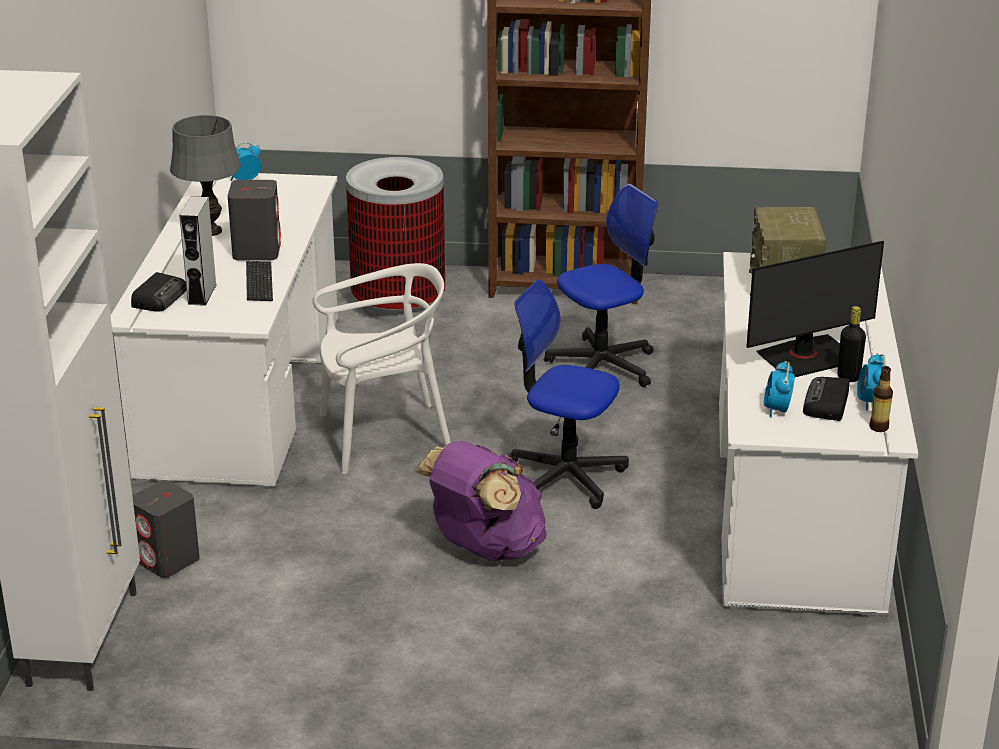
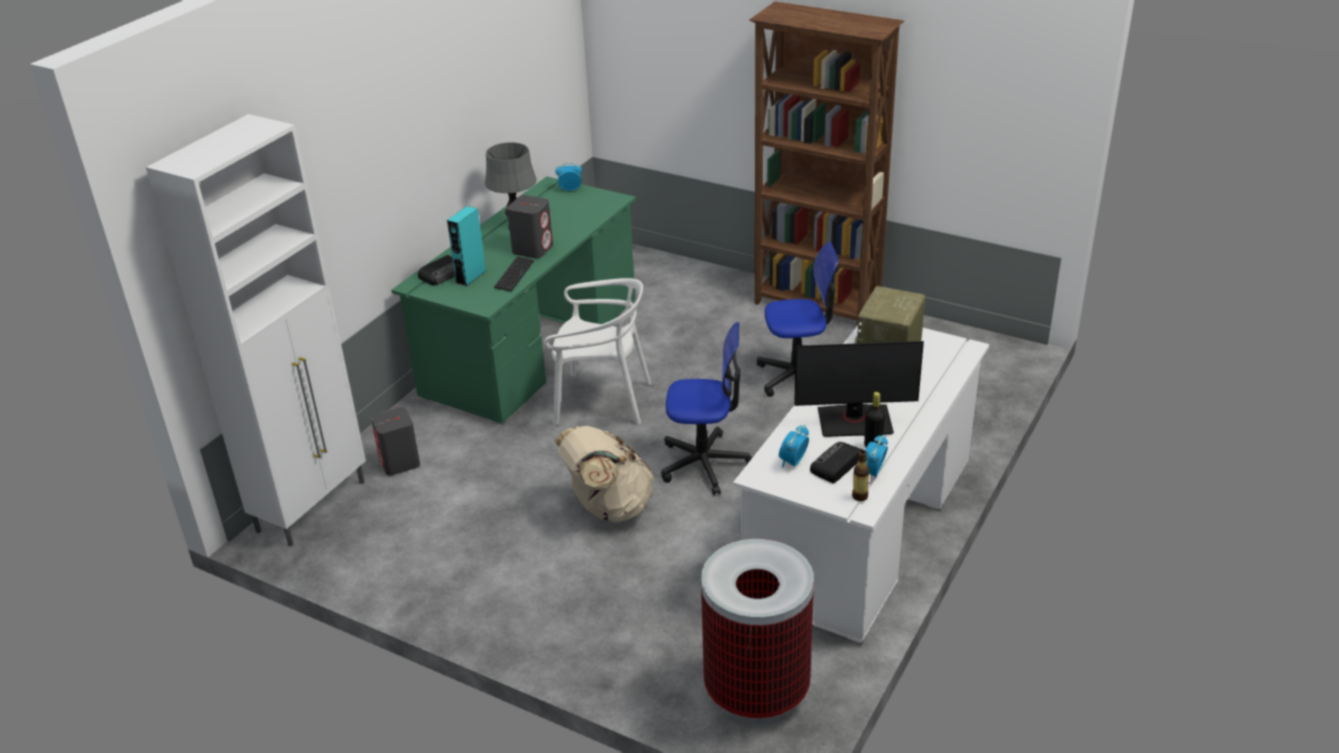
camera: 25 degrees right, 5 degrees up
(202, 294) = (471, 277): grey speaker -> turquoise speaker
(241, 394) = (531, 347): white desk -> green desk
(398, 304) = (686, 297): trash can -> trash can (756, 692)
(484, 548) = (608, 507): purple backpack -> beige backpack
(564, 477) = (705, 463): office chair -> office chair turned 135 degrees clockwise

